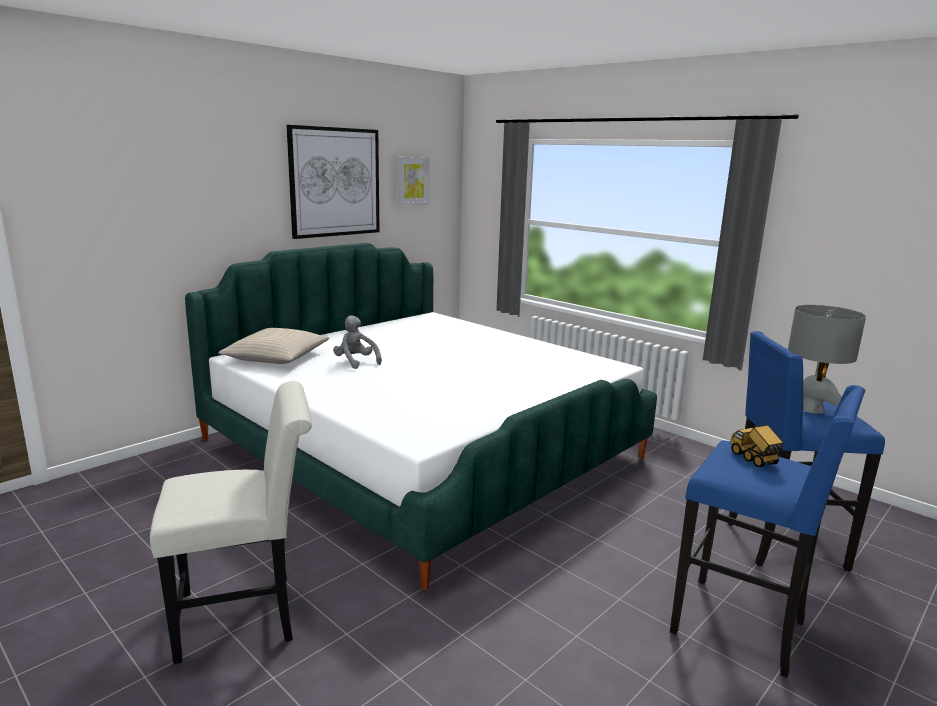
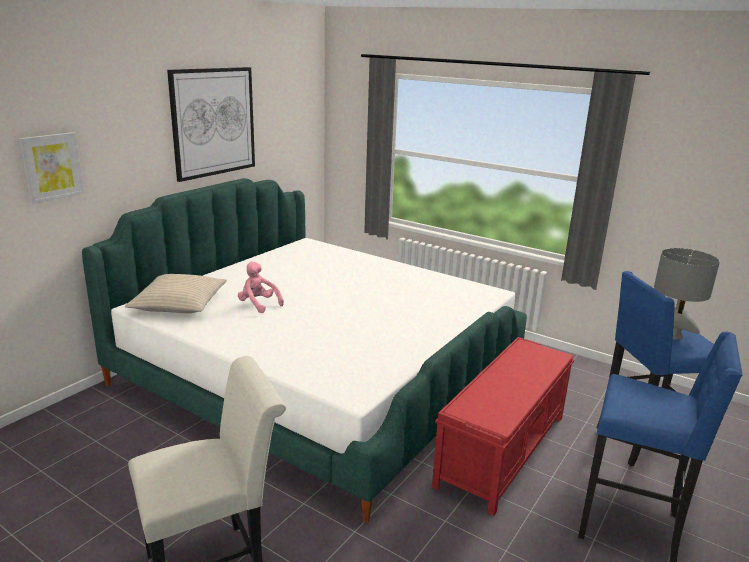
camera: 10 degrees left, 5 degrees up
(355, 362) = (258, 305): grey plush toy -> pink plush toy
(412, 181) = (281, 113): picture -> picture (51, 167)
(605, 534) = (503, 449): none -> red bench
(754, 459) = (646, 394): toy truck -> none

